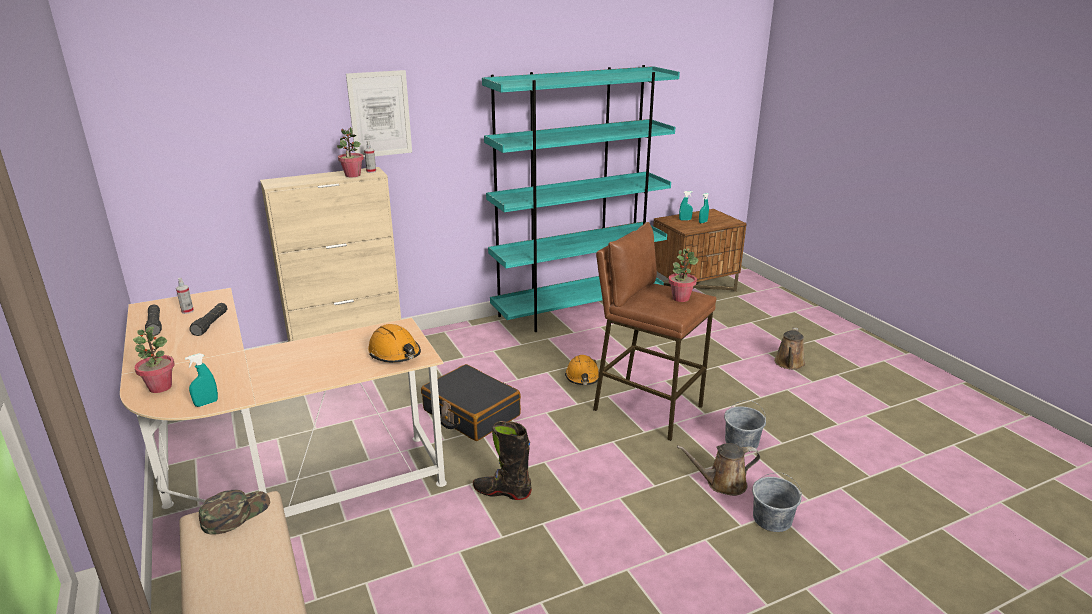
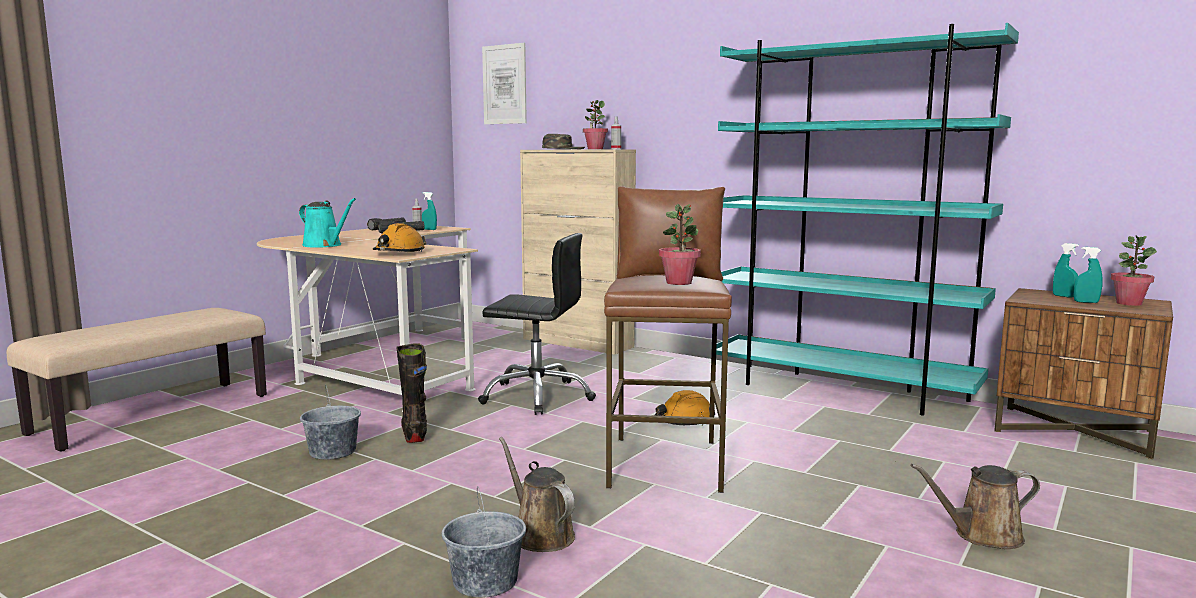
camera: 60 degrees right, 15 degrees down
(160, 387) = (297, 238): potted plant -> potted plant (1129, 303)
(206, 403) = (280, 244): turquoise spray bottle -> turquoise spray bottle (429, 229)
(235, 513) = (218, 311): green cap -> green cap (563, 149)
(268, 380) = (325, 245): none -> turquoise watering can
(380, 114) = (644, 94): picture -> picture (504, 84)
(471, 413) = (537, 396): black suitcase -> black office chair
(742, 442) = (663, 532): grey bucket -> grey bucket (333, 452)

